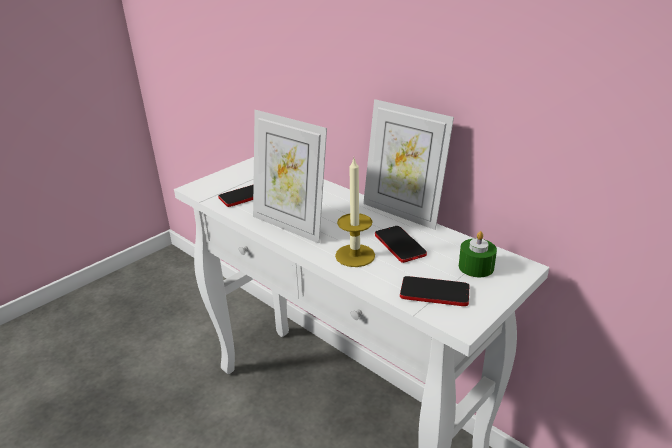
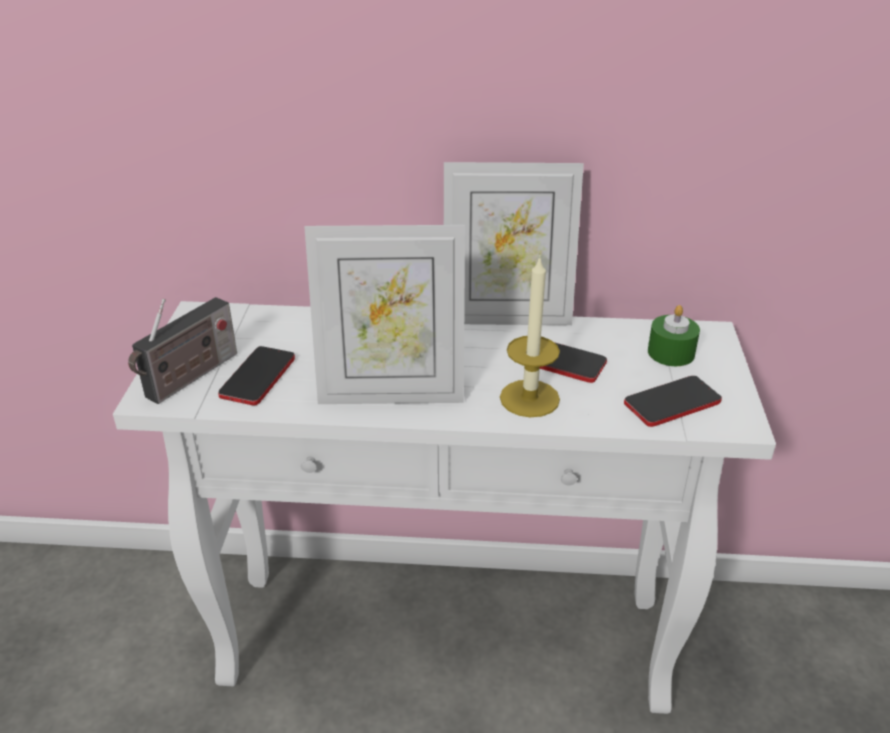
camera: 40 degrees left, 5 degrees up
(219, 186) = (189, 378): none -> radio

